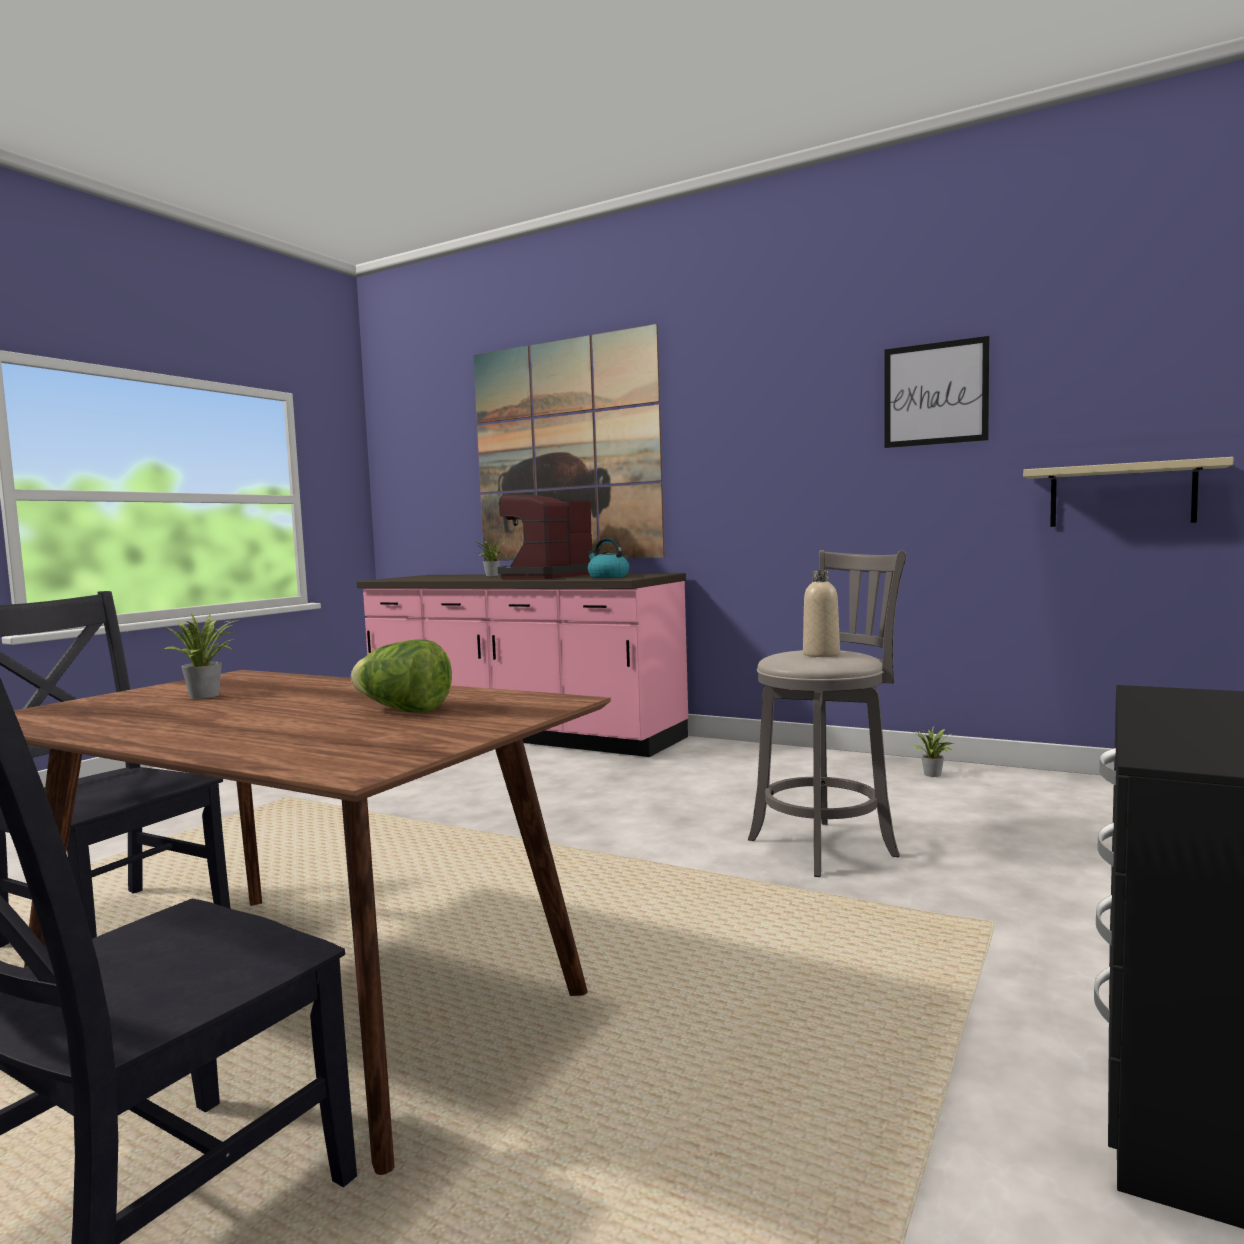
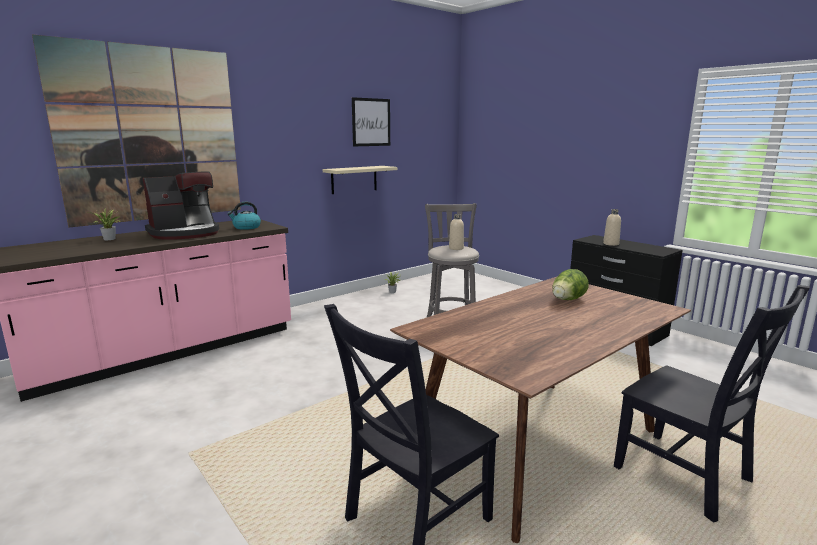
camera: 70 degrees left, 10 degrees up
(208, 695) = (493, 332): potted plant -> none
(545, 576) = (185, 233): coffee machine -> coffee machine turned 90 degrees counterclockwise
(1121, 495) = (426, 169): beige shelf -> beige shelf (354, 179)
(1167, 711) = (611, 244): none -> beige bottle

